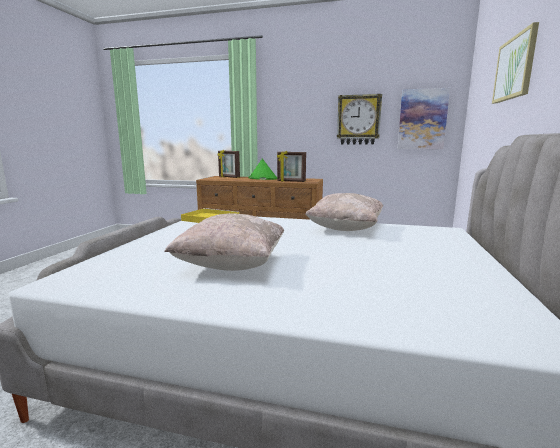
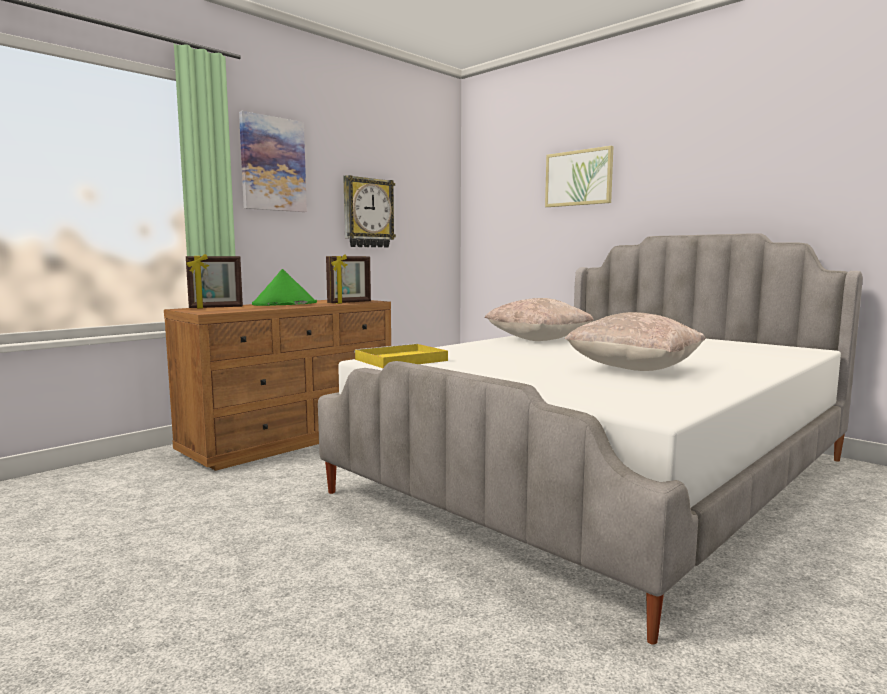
camera: 60 degrees left, 5 degrees down
(422, 119) = (428, 217): picture -> picture (273, 164)

